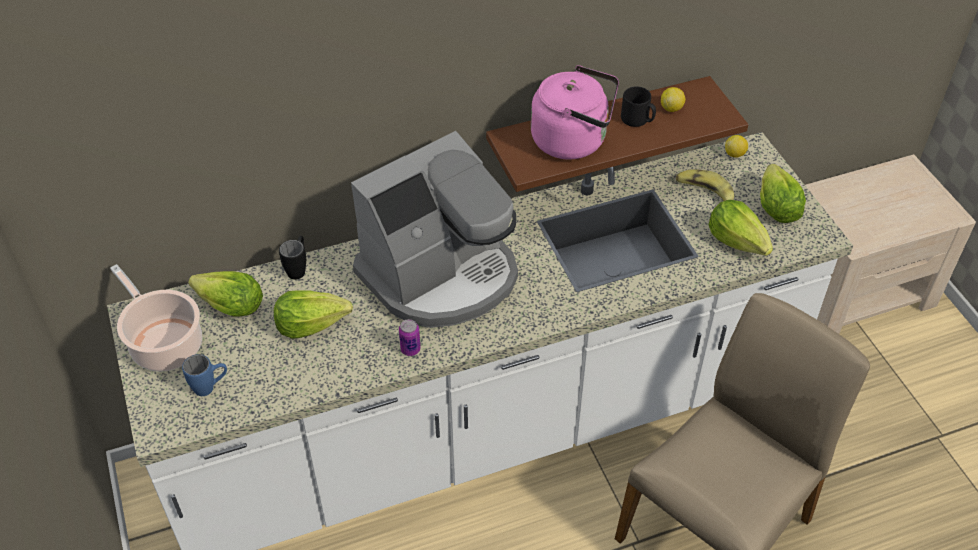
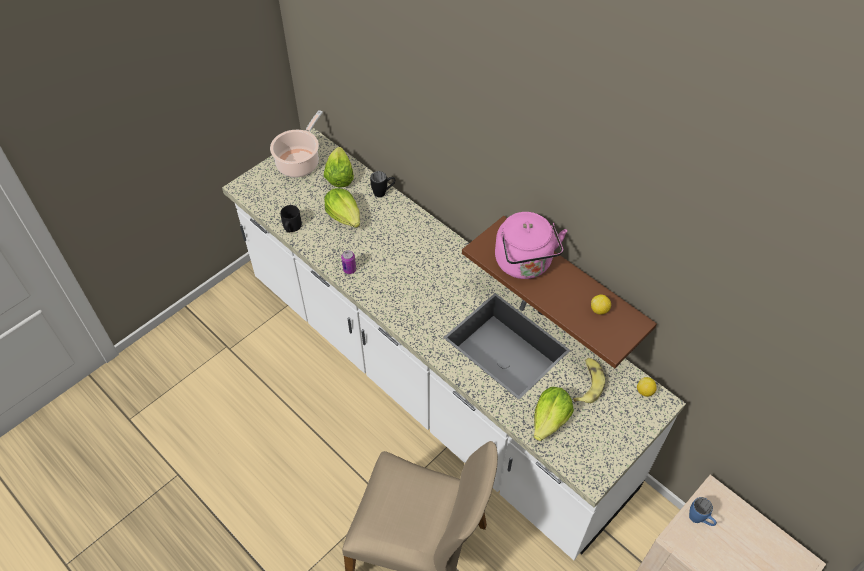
camera: 65 degrees right, 5 degrees up
(210, 387) = (279, 194): blue mug -> blue mug (699, 520)
(441, 275) = (416, 261): coffee machine -> none
(637, 120) = (572, 293): black mug -> black mug (291, 227)
(776, 207) = (603, 436): lettuce -> none

